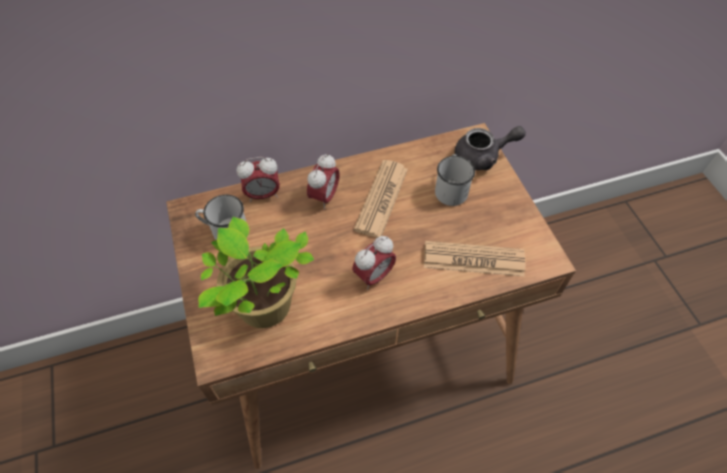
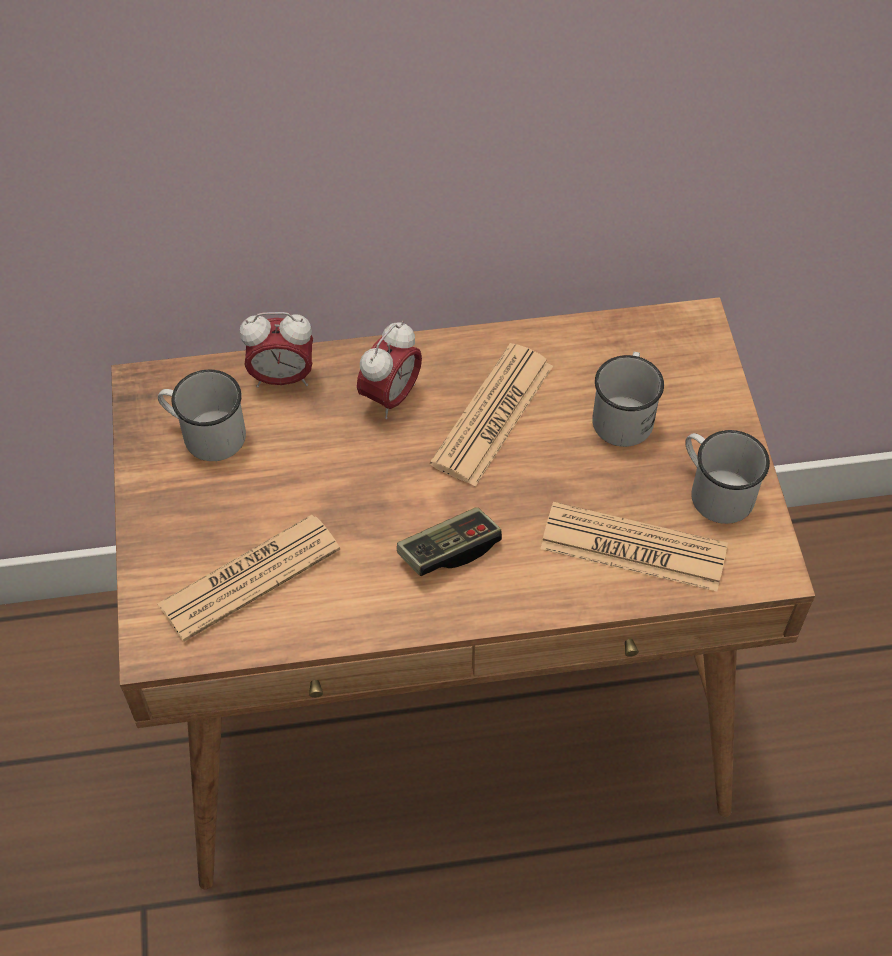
camera: 10 degrees right, 0 degrees up
(264, 309) = (249, 577): potted plant -> newspaper
(374, 276) = (449, 550): alarm clock -> game controller
(483, 157) = (699, 363): grey teapot -> none
(508, 222) = (714, 490): none -> white mug

